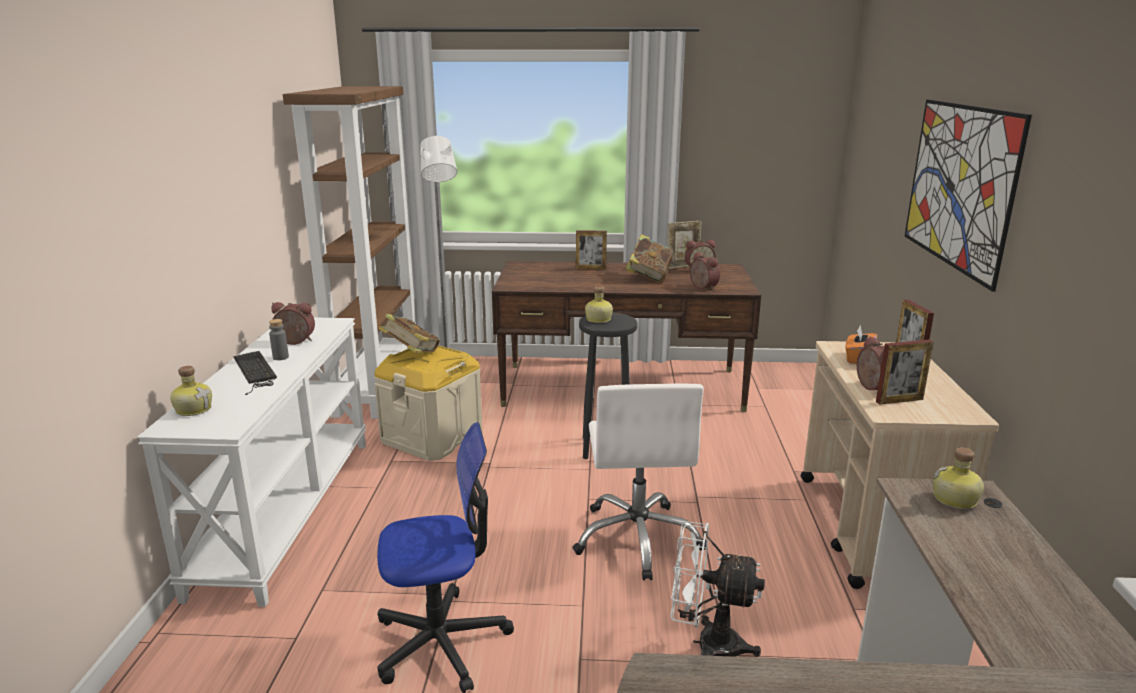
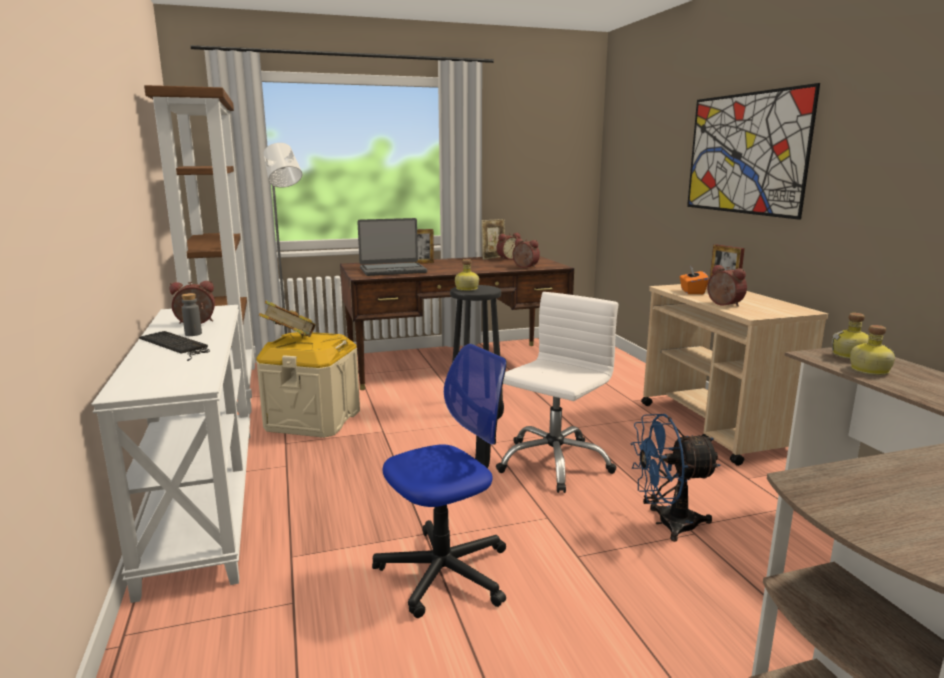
camera: 20 degrees left, 5 degrees down
(194, 409) = (138, 376): bottle -> bottle (868, 370)
(549, 279) = (392, 270): none -> laptop
(638, 538) = (553, 463): white office chair -> white office chair turned 120 degrees counterclockwise
(649, 277) = (475, 264): book -> none
(706, 644) = (667, 523): white fan -> blue fan
(899, 400) = (750, 308): picture frame -> none

